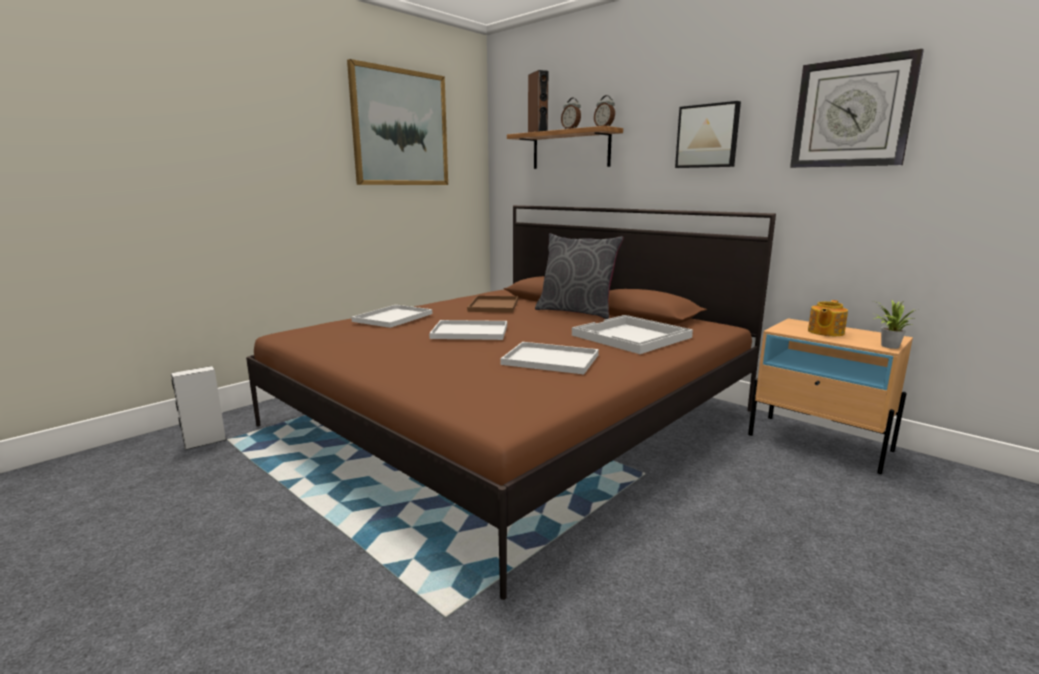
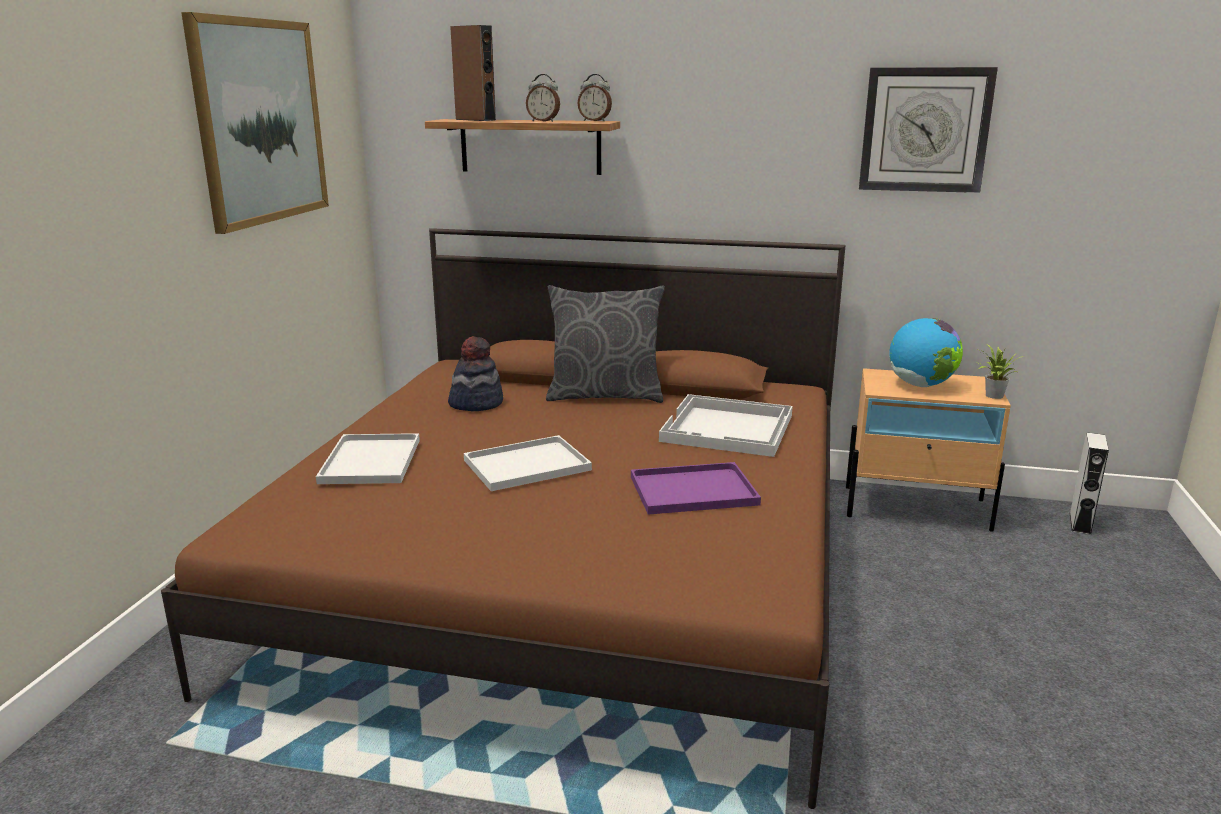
camera: 30 degrees left, 5 degrees up
(205, 442) = (127, 761): grey speaker -> grey speaker (1080, 523)
(493, 305) = (476, 403): brown tray -> hat
(552, 359) = (695, 490): white tray -> purple tray
(708, 136) = (749, 142): picture -> none
(825, 332) = (921, 385): teapot -> globe

